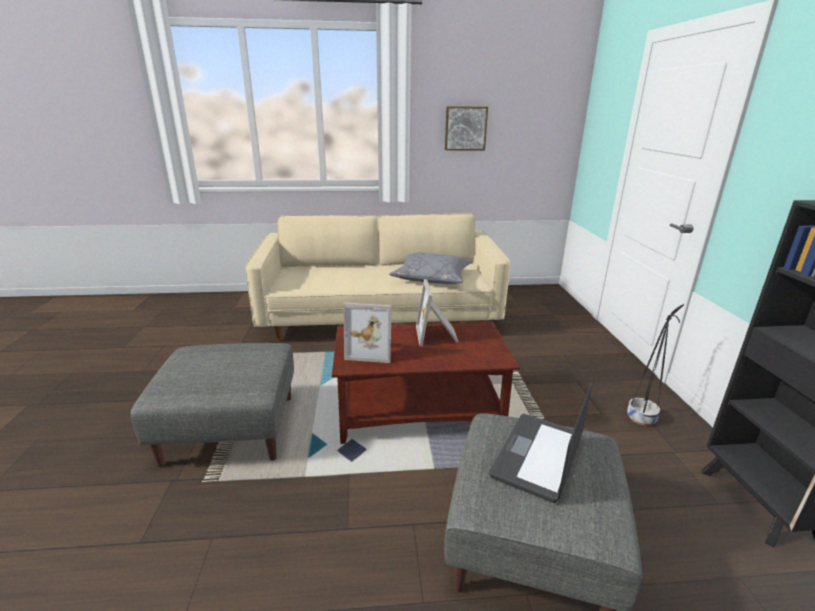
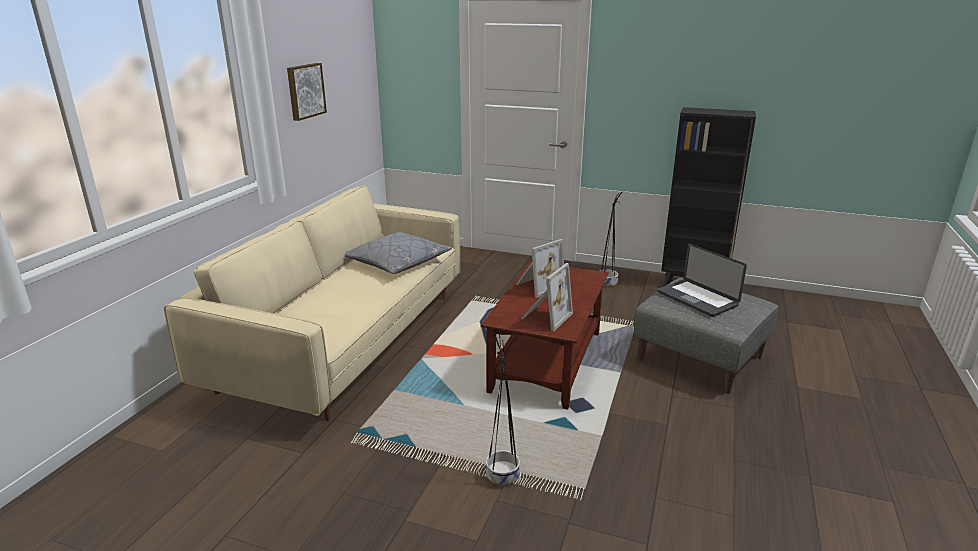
camera: 65 degrees left, 0 degrees up
(231, 428) = (502, 475): grey ottoman -> black planter
(437, 335) = (538, 286): picture frame -> picture frame turned 60 degrees counterclockwise

